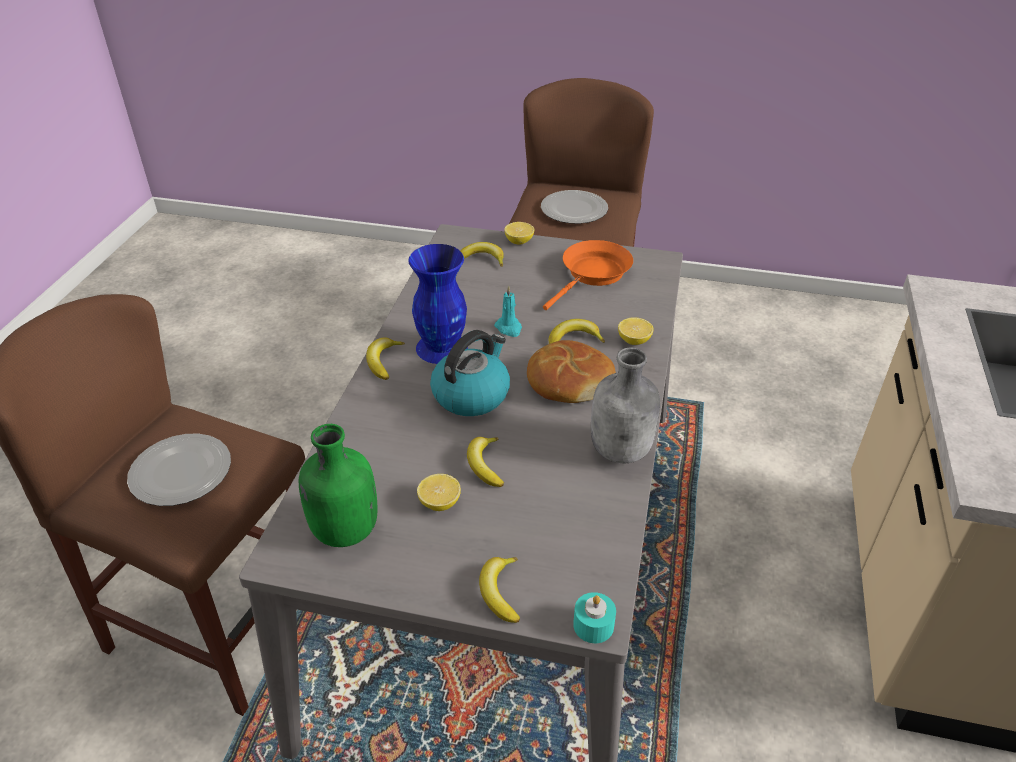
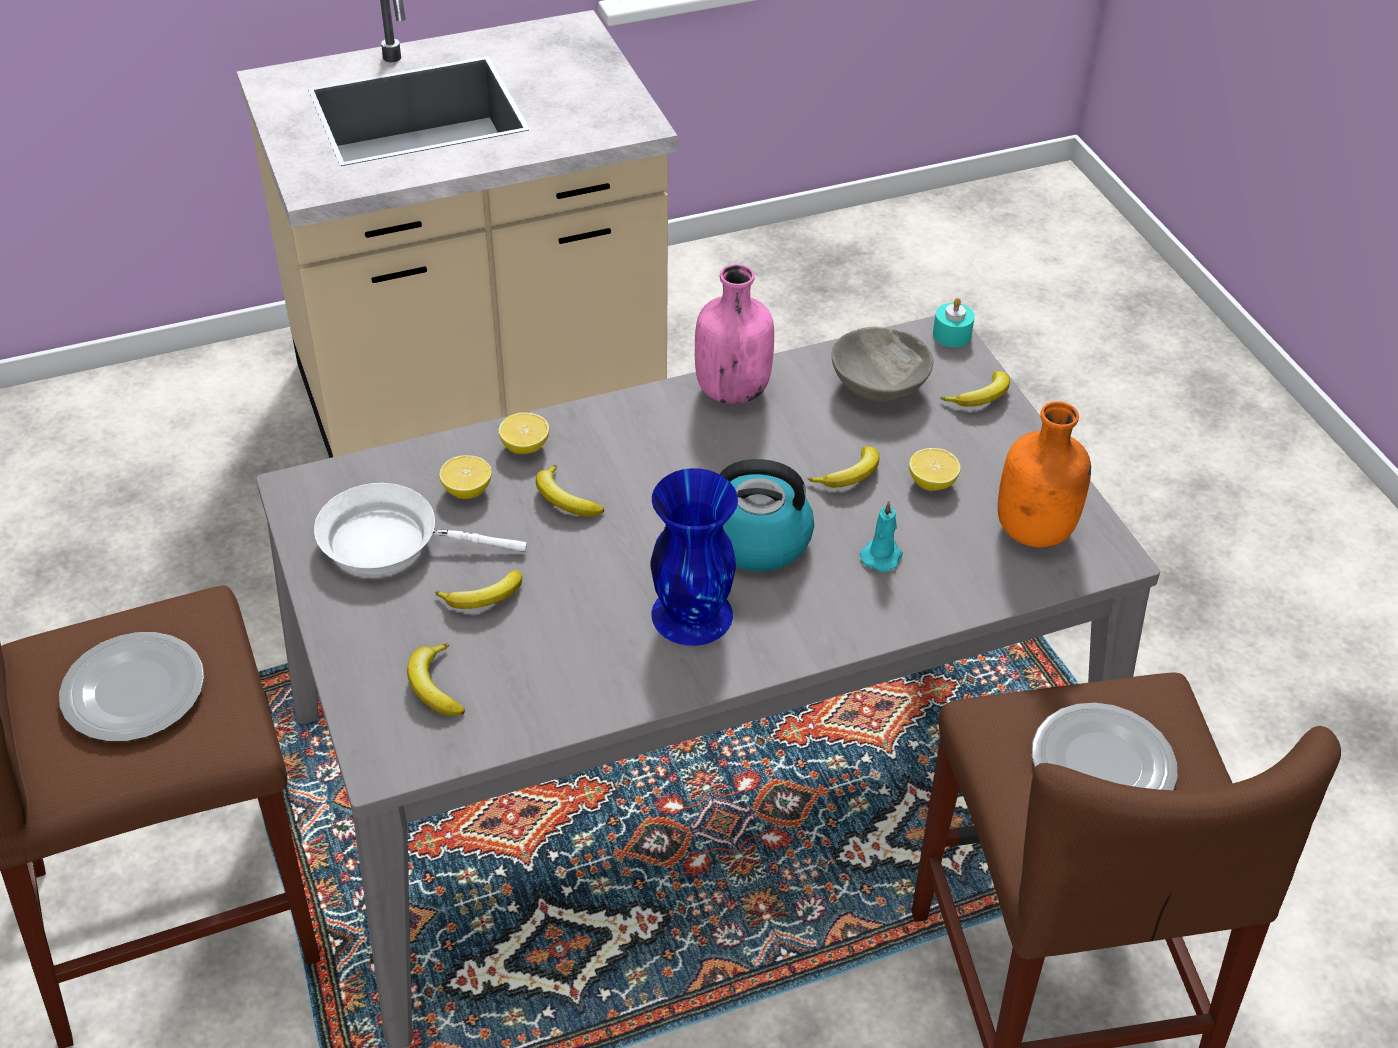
camera: 125 degrees left, 5 degrees up
(343, 530) = (1035, 531): green bottle -> orange bottle
(383, 361) = (771, 656): banana -> banana (484, 598)
(509, 328) = (593, 569): turquoise candle -> turquoise candle (882, 555)
(519, 241) = (347, 668): lemon -> lemon (467, 490)
(565, 533) = (877, 385): none -> grey bowl
(568, 382) = (657, 470): bread -> none
(593, 274) = (390, 542): orange frying pan -> white frying pan
(622, 450) = (731, 389): grey bottle -> pink bottle

